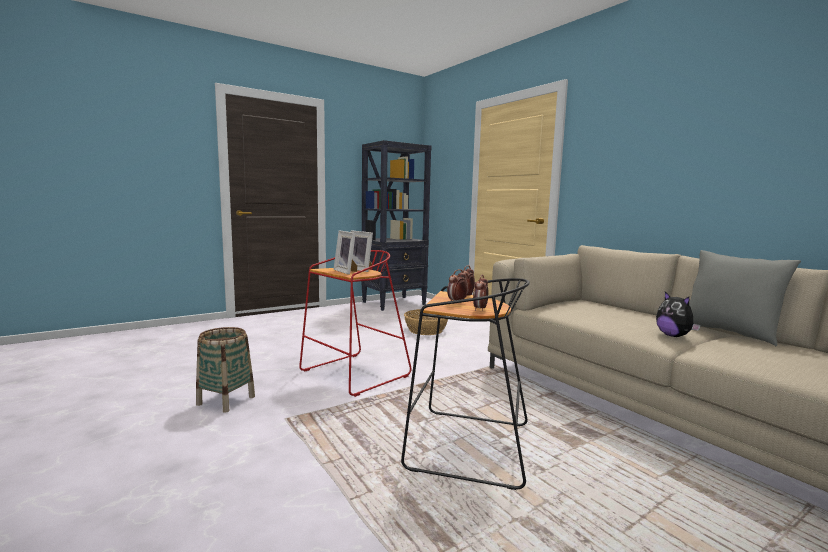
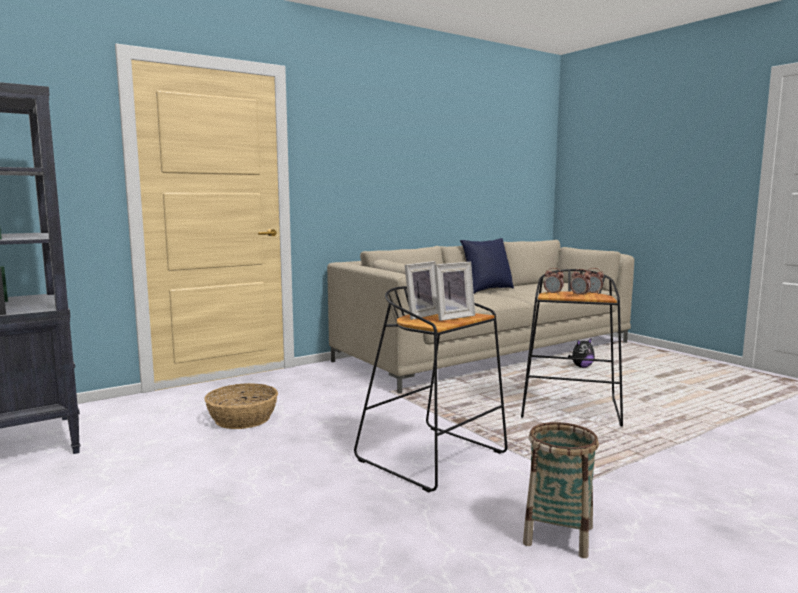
camera: 90 degrees left, 0 degrees up
(354, 374) = (434, 457): red stool -> black stool
(673, 336) = (504, 297): plush toy -> plush toy (581, 367)
(729, 333) = (487, 290): grey pillow -> blue pillow

